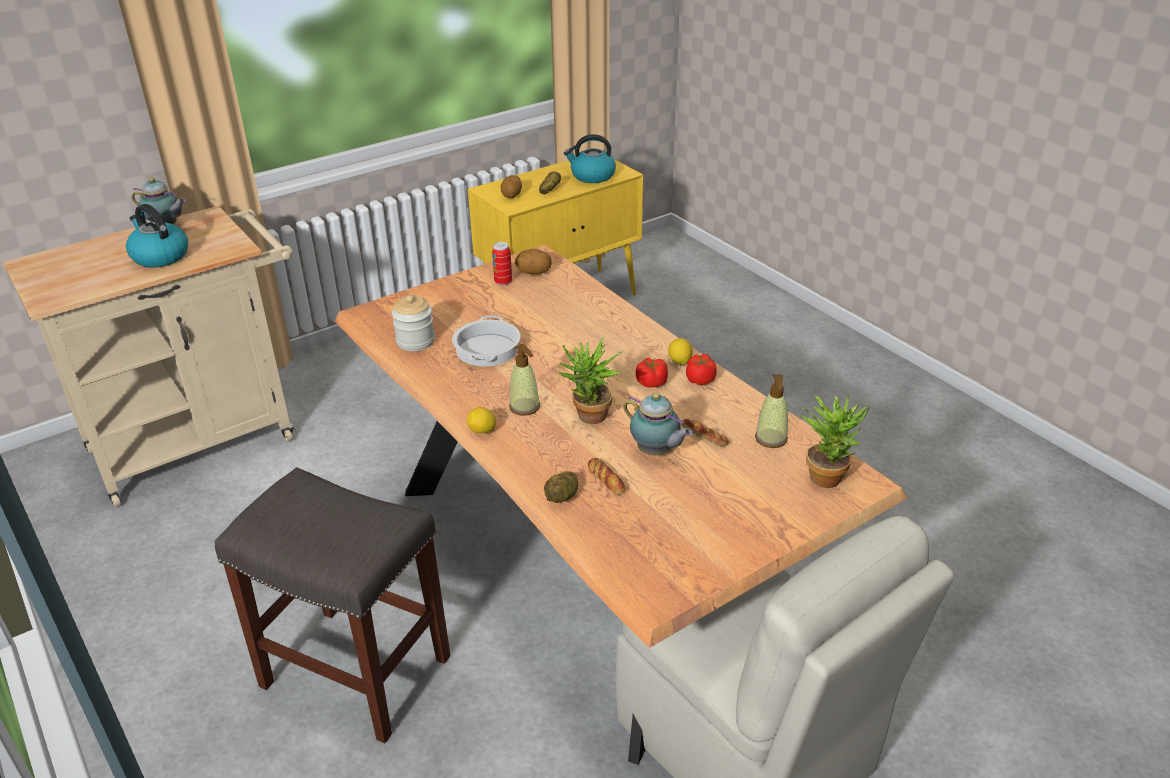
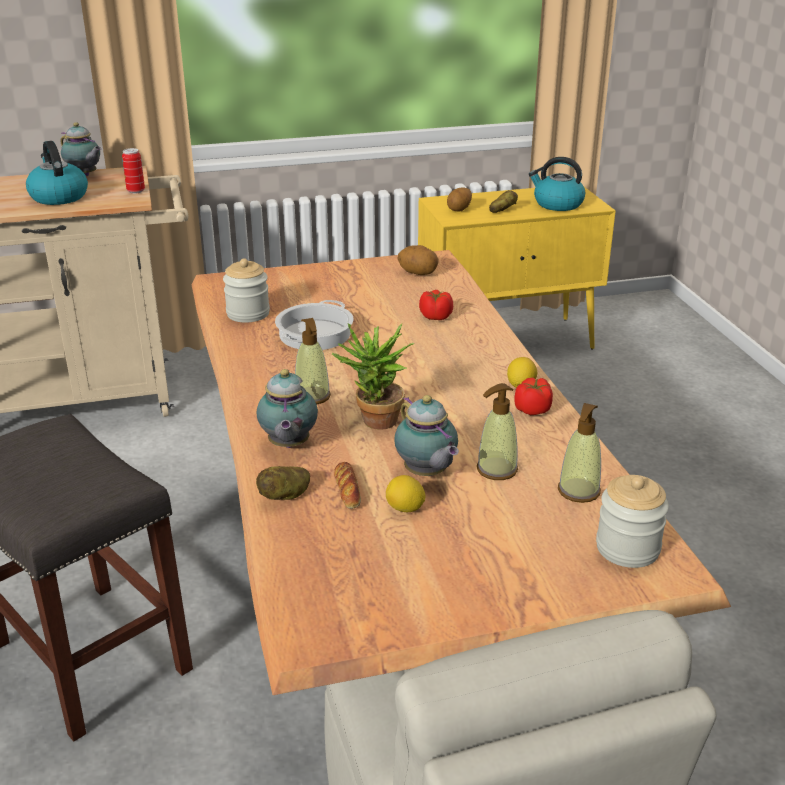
camera: 20 degrees right, 5 degrees down
(482, 431) = (249, 410): lemon -> lemon (405, 509)
(503, 282) = (379, 276): can -> can (136, 191)
(535, 454) = (288, 445): none -> teapot
(651, 383) = (472, 401): tomato -> tomato (435, 316)
(704, 436) = (496, 469): bread -> soap dispenser
(827, 474) = (627, 548): potted plant -> jar

